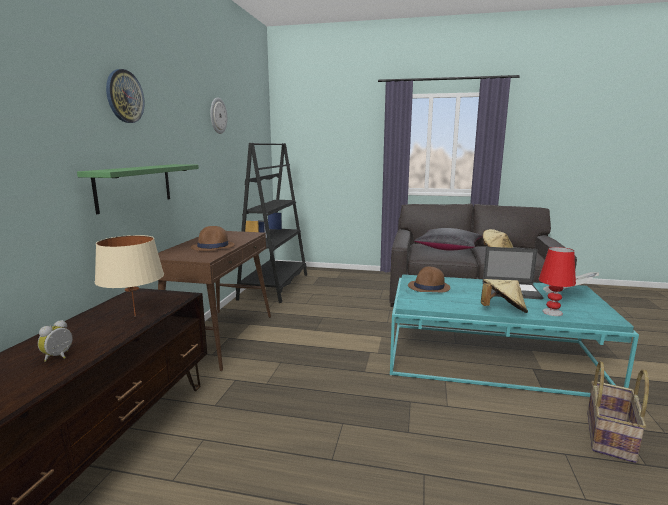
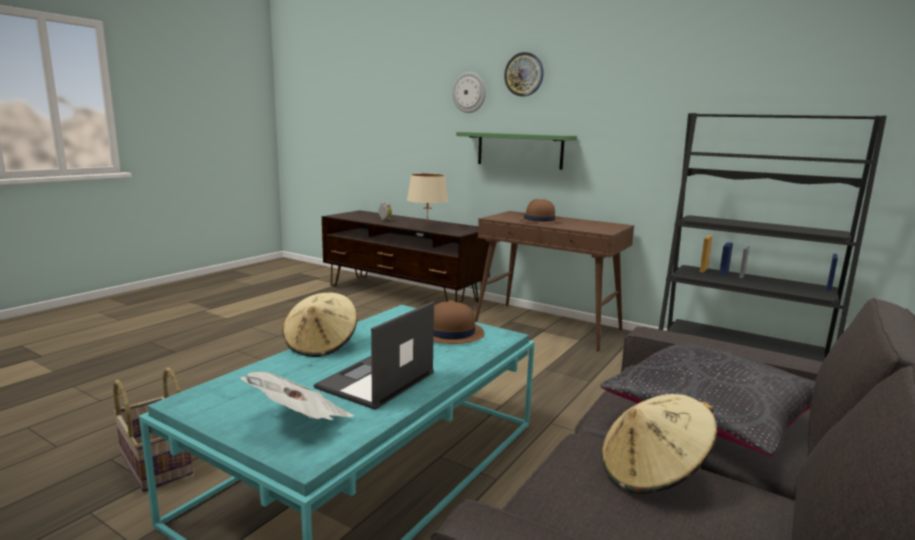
camera: 110 degrees right, 0 degrees up
(217, 115) = (695, 76): wall clock -> wall clock (469, 92)
(552, 312) = (270, 372): red table lamp -> none

